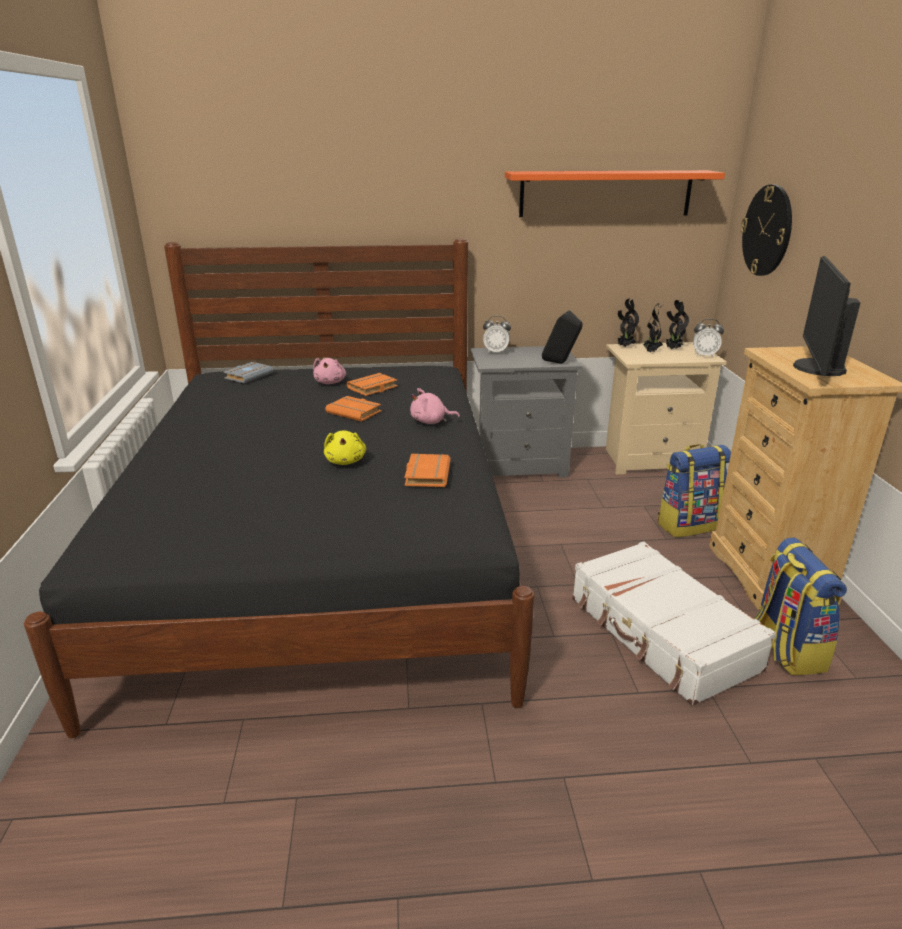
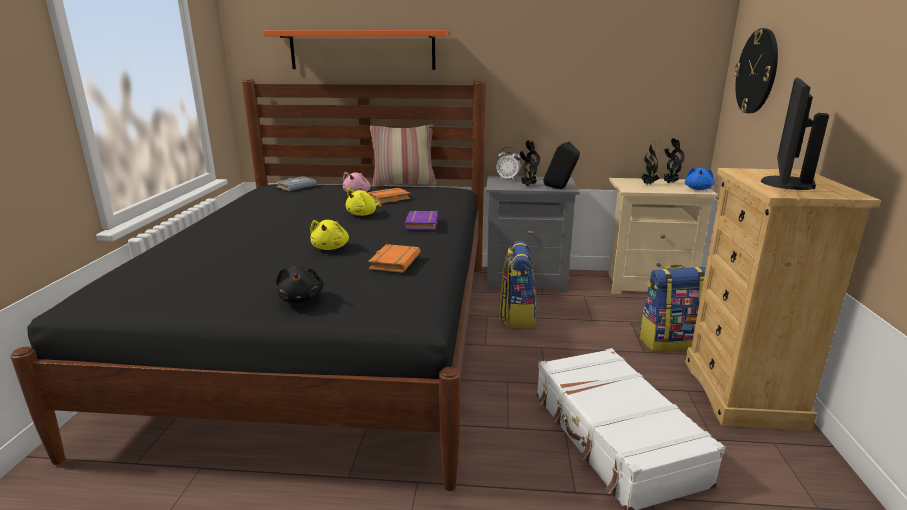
camera: 10 degrees right, 5 degrees down
(350, 528) = (301, 299): none -> black plush toy
(355, 412) = (363, 214): orange book -> yellow plush toy
(375, 364) = (404, 184): none -> pillow
(431, 421) = (423, 224): pink plush toy -> purple book
(605, 193) = (609, 43): orange shelf -> orange shelf (362, 50)
(624, 346) = (625, 180): potted plant -> potted plant (528, 186)
(704, 355) = (698, 189): alarm clock -> blue plush toy
(785, 649) = (743, 468): backpack -> backpack (517, 316)

